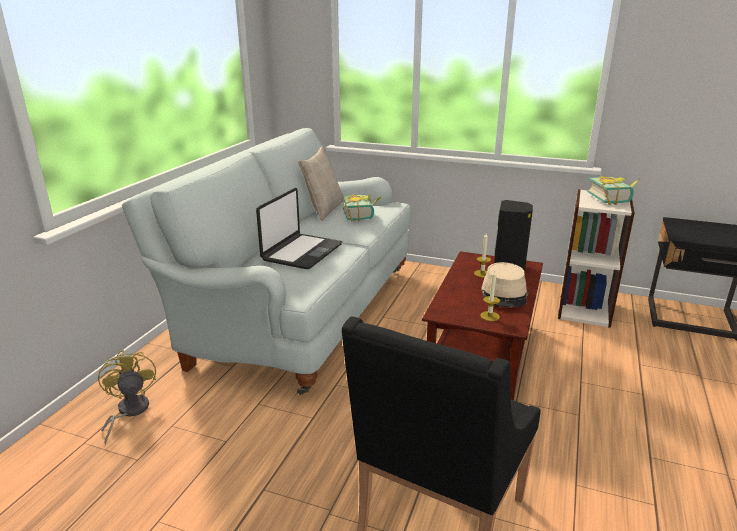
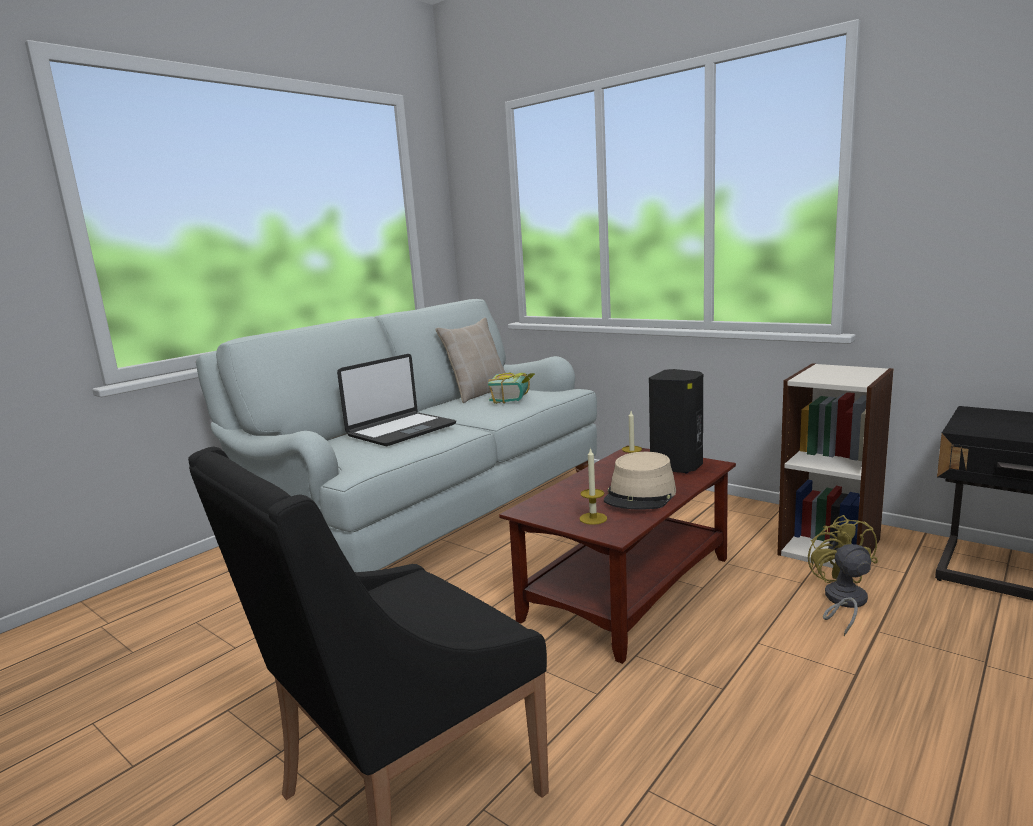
camera: 20 degrees right, 10 degrees down
(128, 412) = (168, 601): yellow fan -> yellow fan (842, 602)
(612, 199) = (853, 373): book -> none

